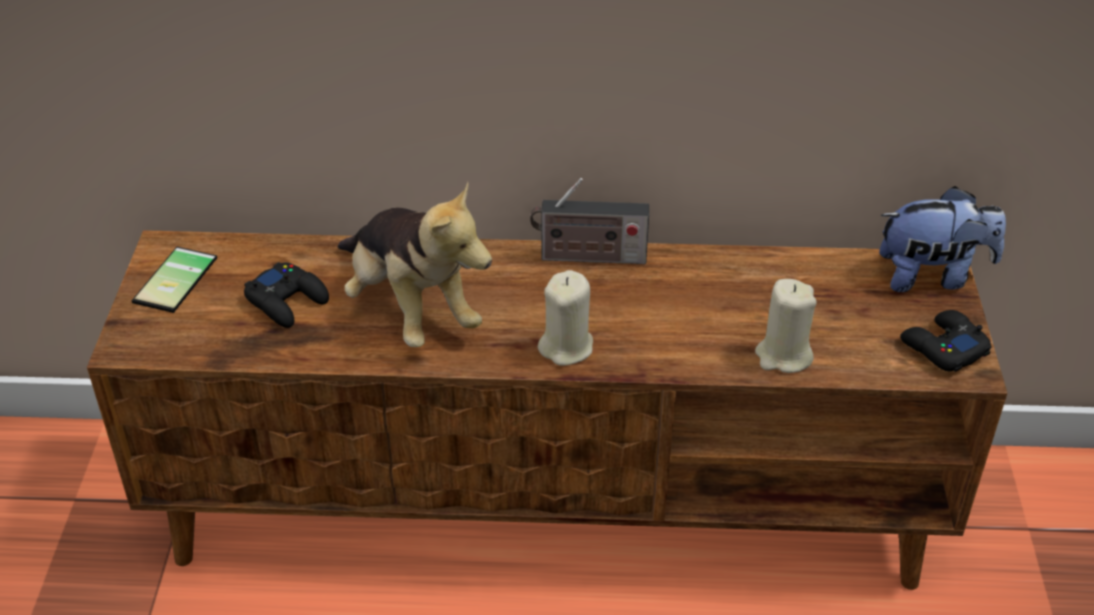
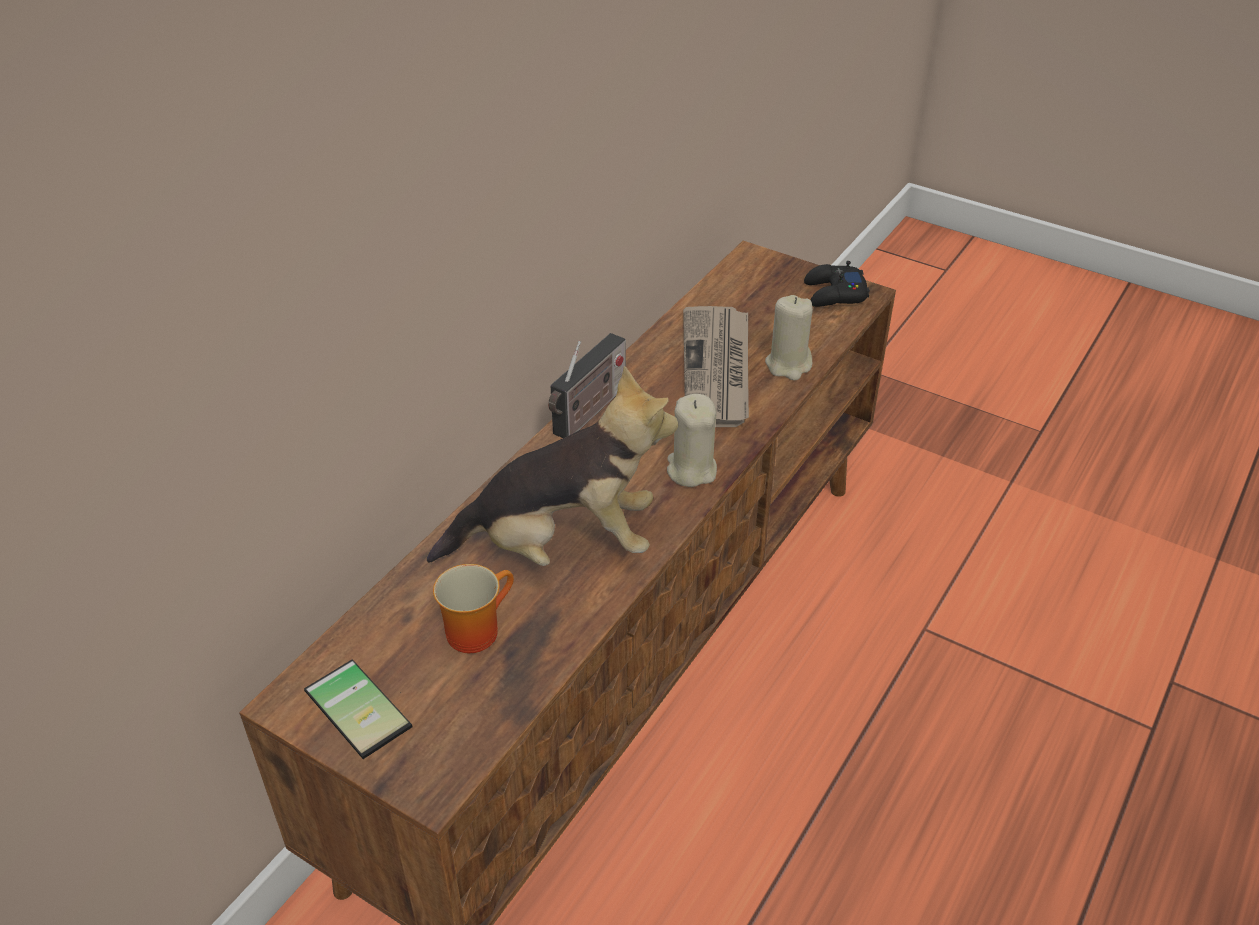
camera: 60 degrees left, 0 degrees up
(287, 301) = (475, 628): black game controller -> mug
(726, 311) = (717, 370): none -> newspaper
(932, 276) = (757, 265): plush toy -> none

